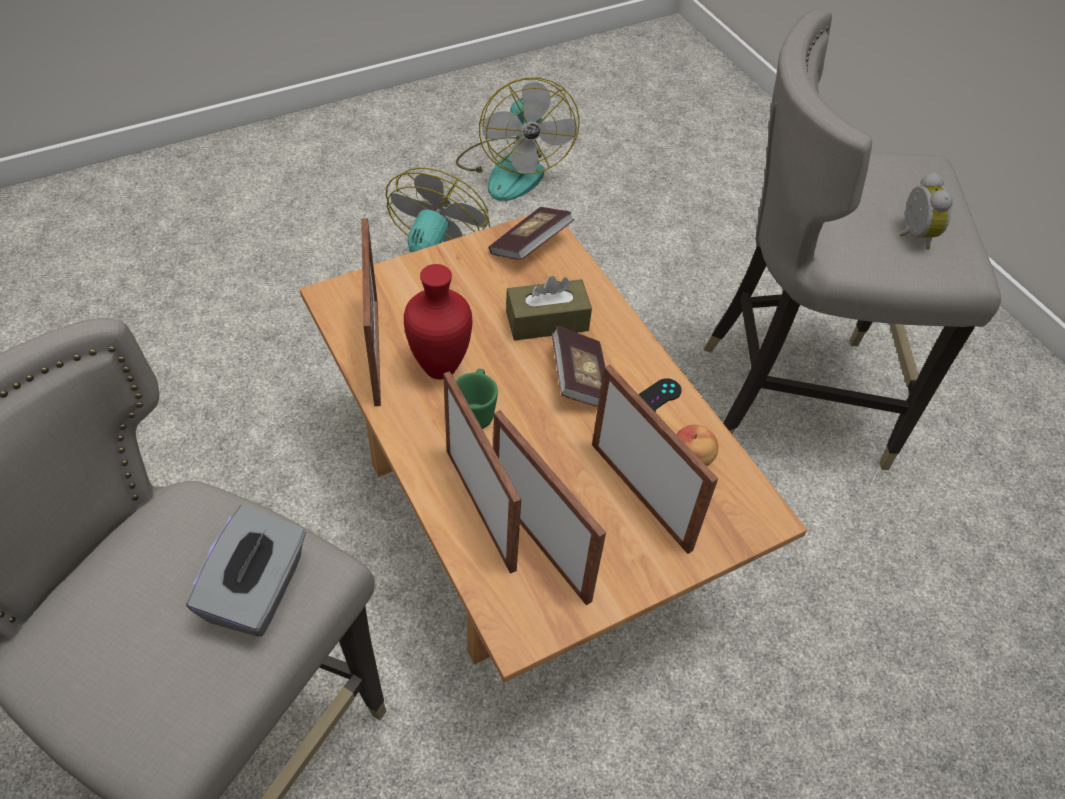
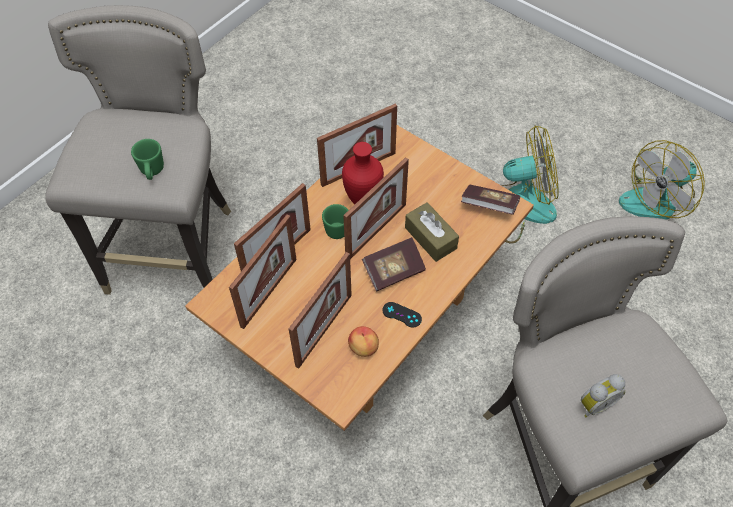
camera: 70 degrees right, 5 degrees up
(258, 591) = (152, 172): grey tissue box -> green mug
(501, 373) = (376, 231): none -> picture frame

